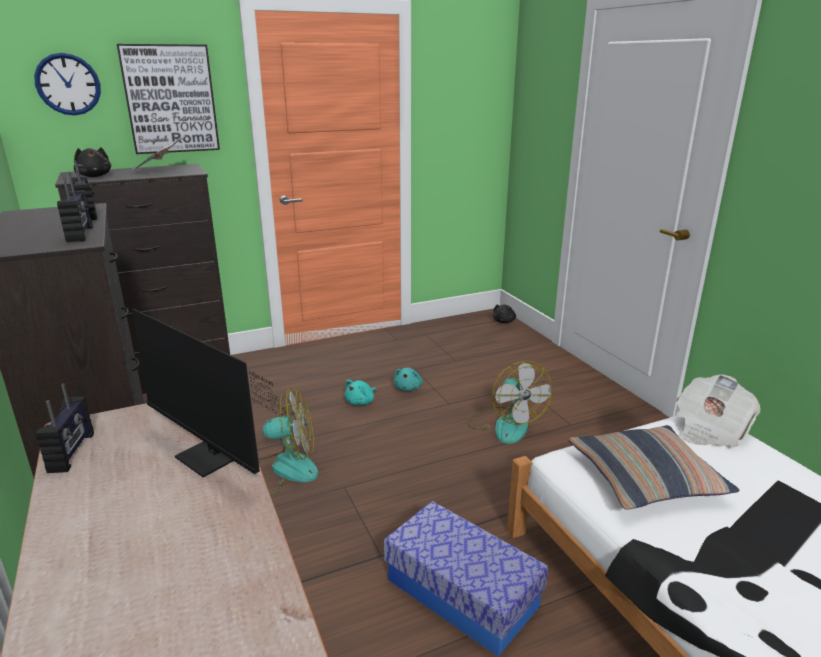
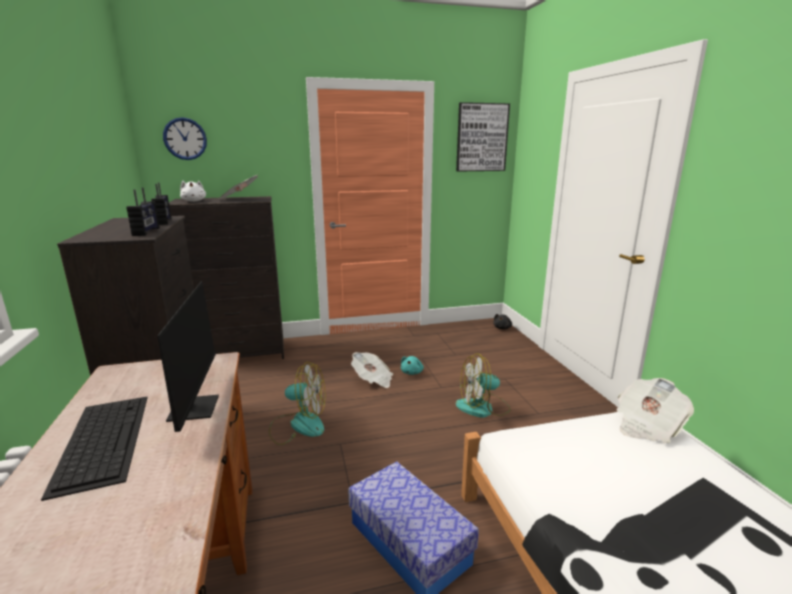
camera: 10 degrees right, 5 degrees down
(72, 452) = (103, 388): radio -> none
(94, 176) = (194, 201): black plush toy -> white plush toy
(114, 519) = (103, 439): none -> keyboard
(170, 99) = (254, 150): picture -> picture (481, 137)
(214, 460) = (197, 403): monitor -> monitor turned 150 degrees counterclockwise
(361, 402) = (373, 380): turquoise plush toy -> newspaper
(505, 424) = (483, 408): fan -> fan turned 90 degrees clockwise
(645, 478) = (575, 461): pillow -> none

